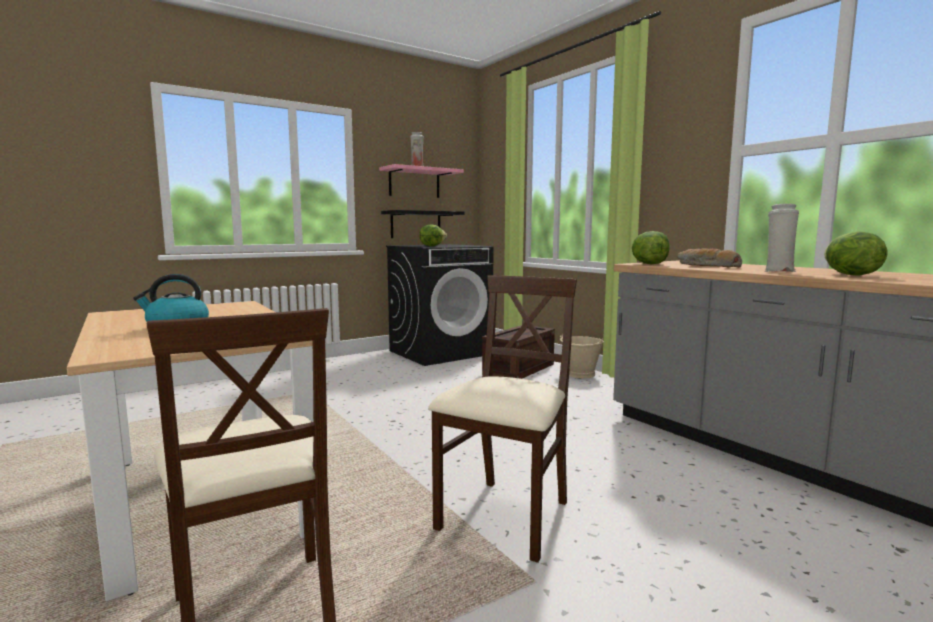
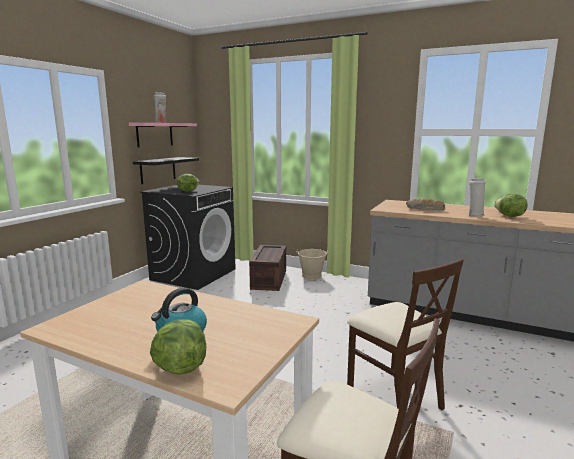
camera: 30 degrees left, 5 degrees up
(506, 517) = (394, 398): beige chair -> beige chair turned 150 degrees clockwise
(649, 264) = (390, 209): lettuce -> lettuce (180, 368)

